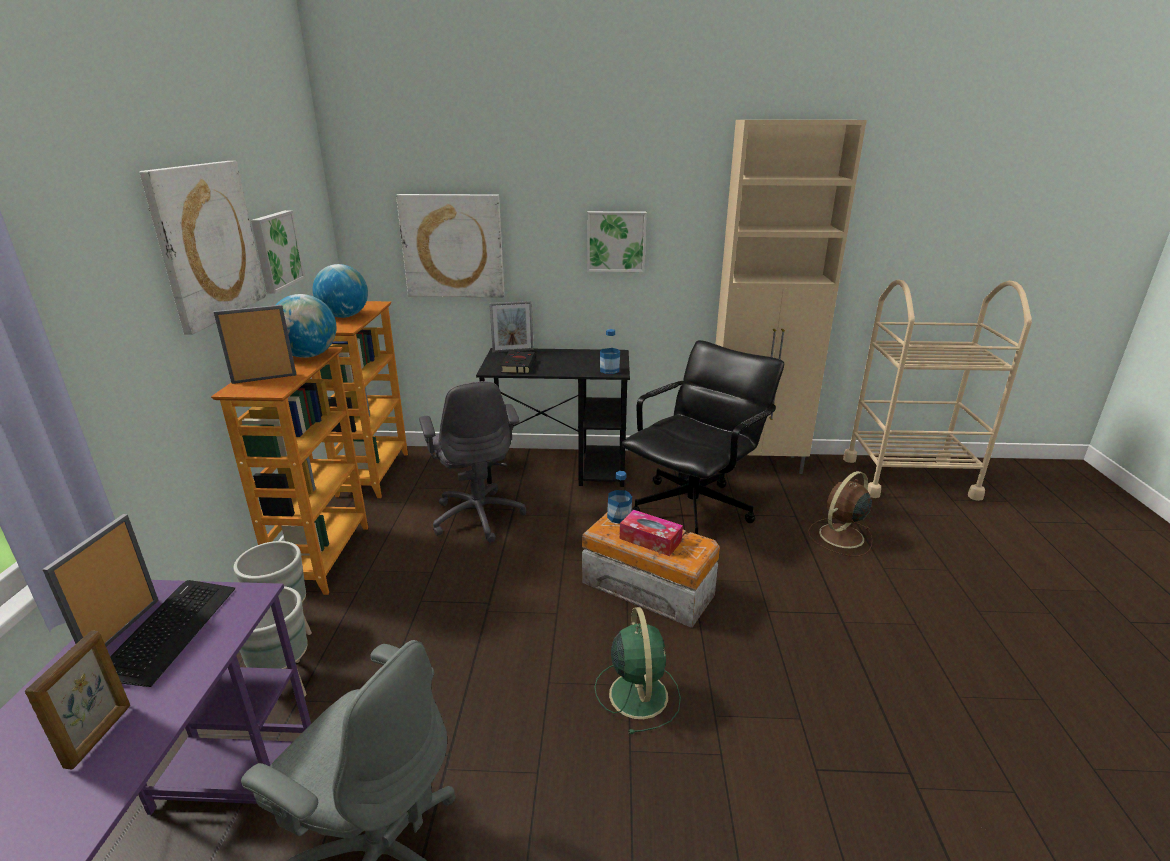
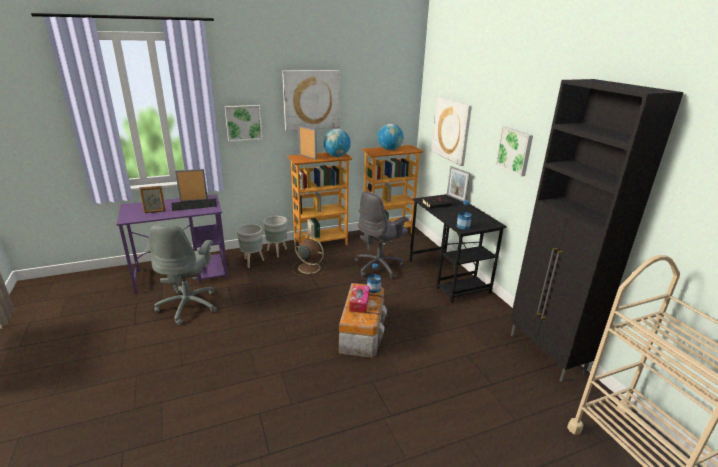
camera: 65 degrees right, 0 degrees up
(275, 250) = (359, 110): picture -> picture (243, 122)
(638, 693) = (284, 344): green fan -> none
(693, 509) = (453, 334): black office chair -> none
(755, 464) = (546, 354): beige cabinet -> black cabinet
(840, 536) = (485, 411): brown fan -> brown fan (308, 267)

